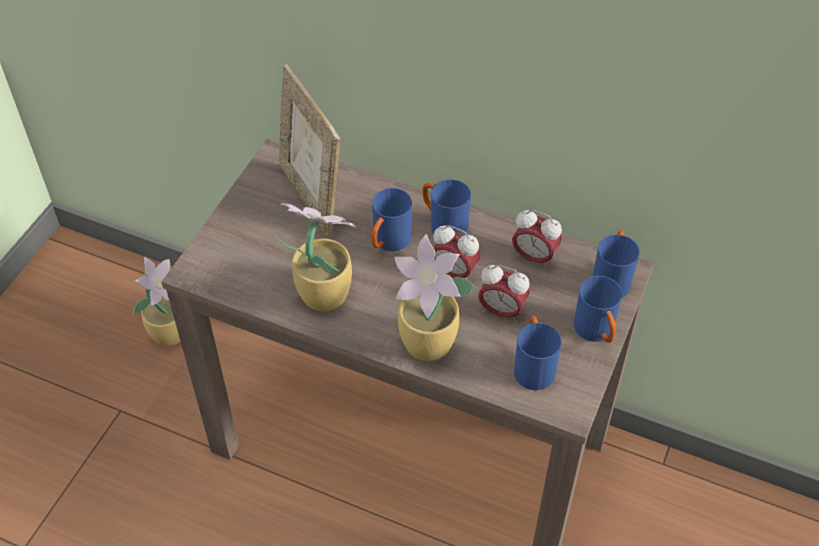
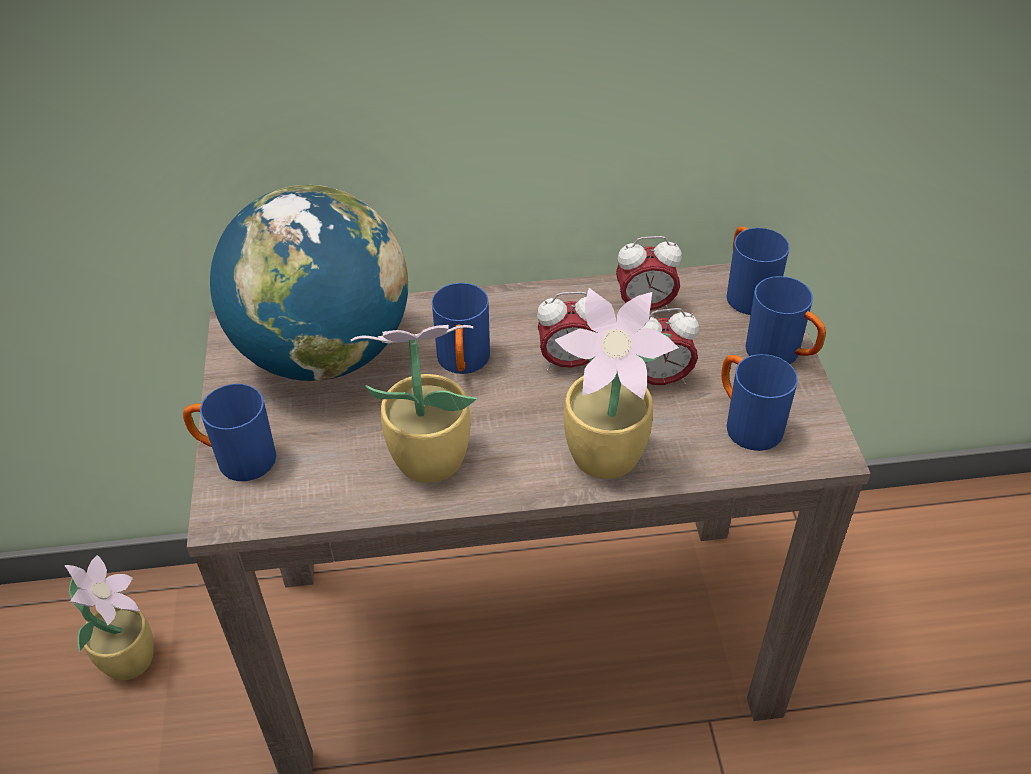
camera: 30 degrees left, 5 degrees down
(312, 197) = (323, 353): picture frame -> globe
(443, 225) = (512, 317): blue mug -> blue mug (235, 458)

